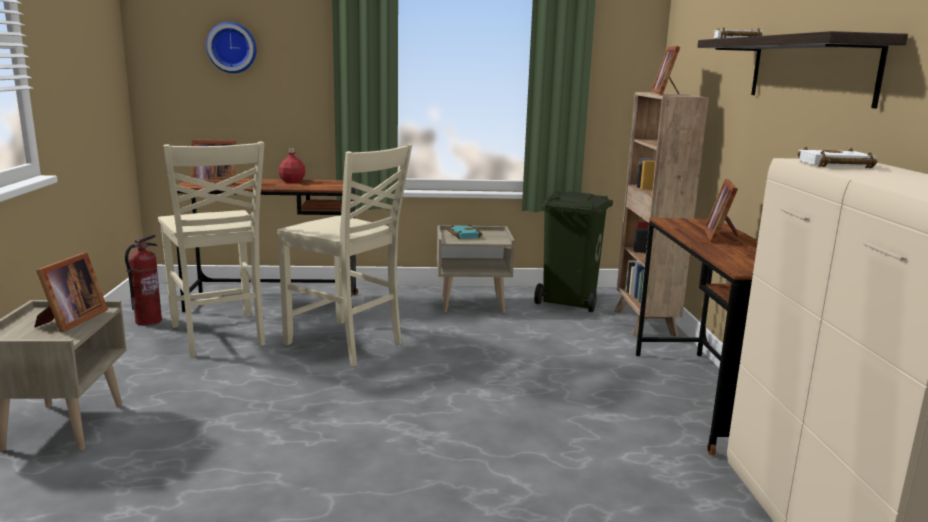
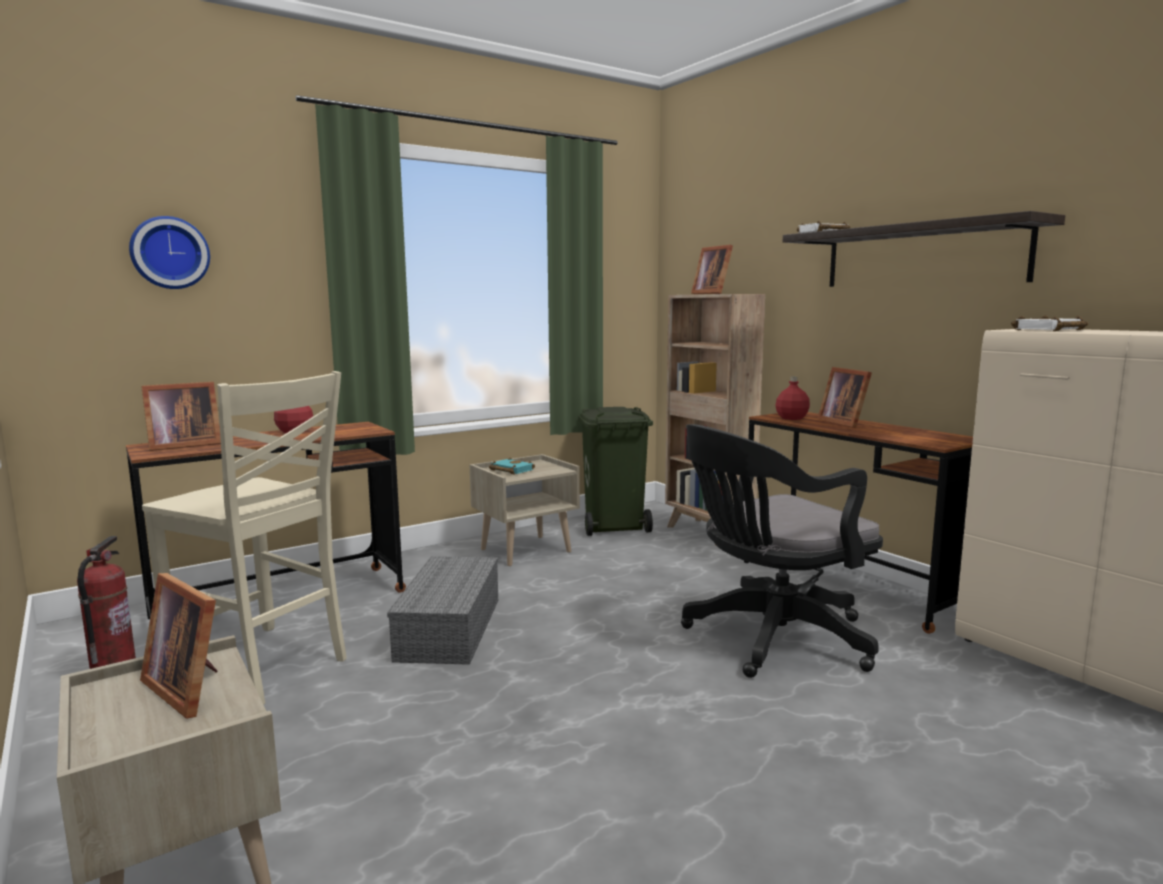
camera: 30 degrees left, 5 degrees down
(70, 321) = (190, 687): picture frame -> picture frame turned 150 degrees clockwise
(346, 344) = (451, 629): beige chair -> grey storage box
(557, 416) = (771, 639): none -> black office chair
(683, 225) = (791, 418): none -> red bottle

